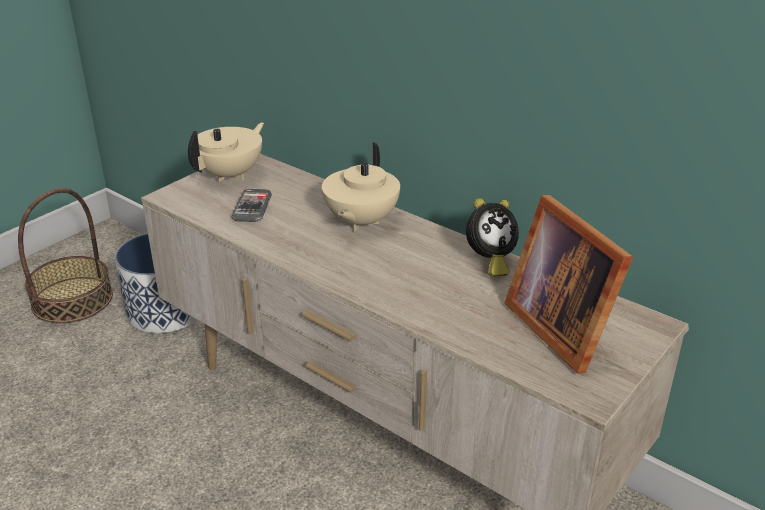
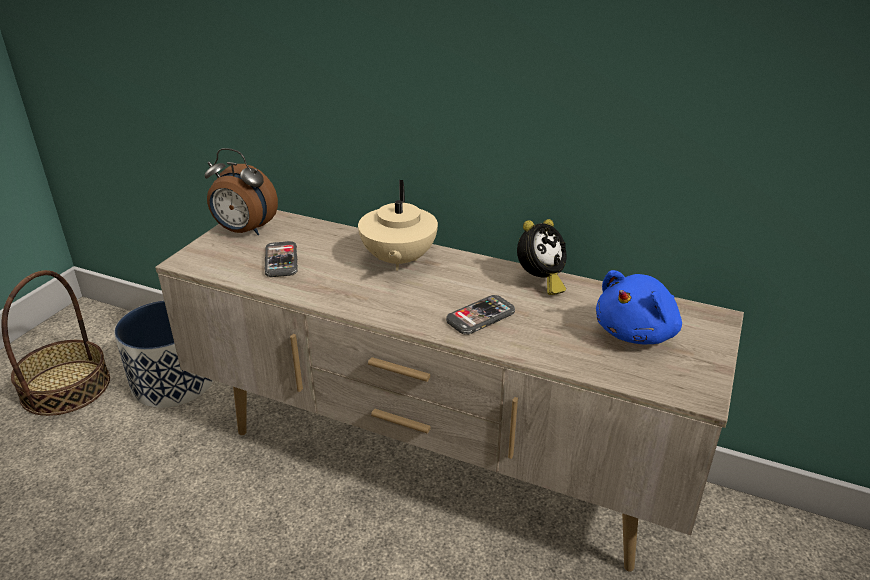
camera: 15 degrees left, 0 degrees up
(231, 174) = (244, 231): beige teapot -> alarm clock
(412, 287) = (480, 317): none -> phone
(561, 326) = (637, 333): picture frame -> blue plush toy

